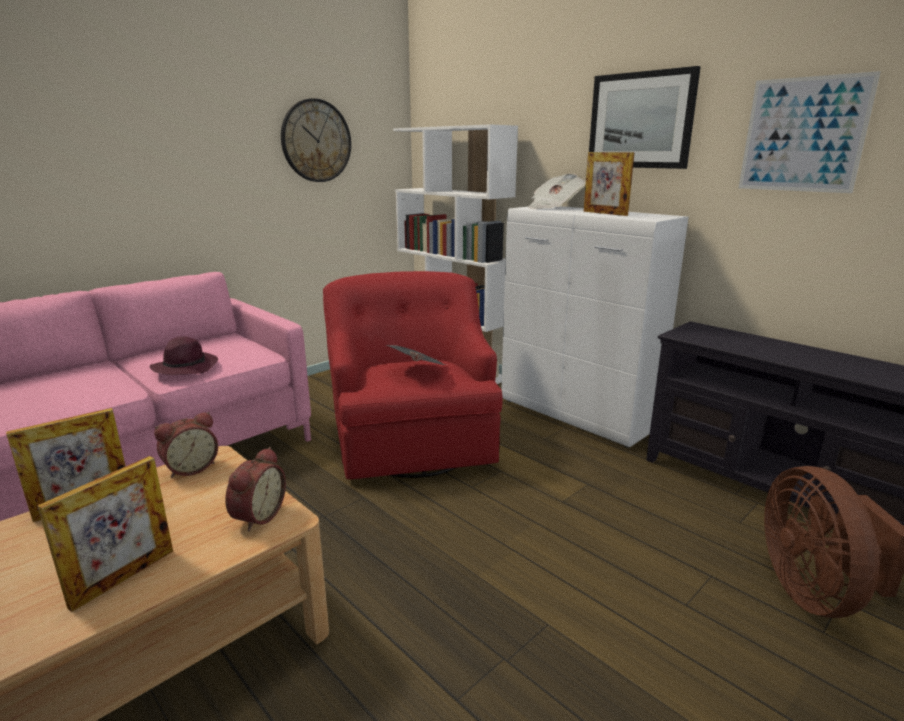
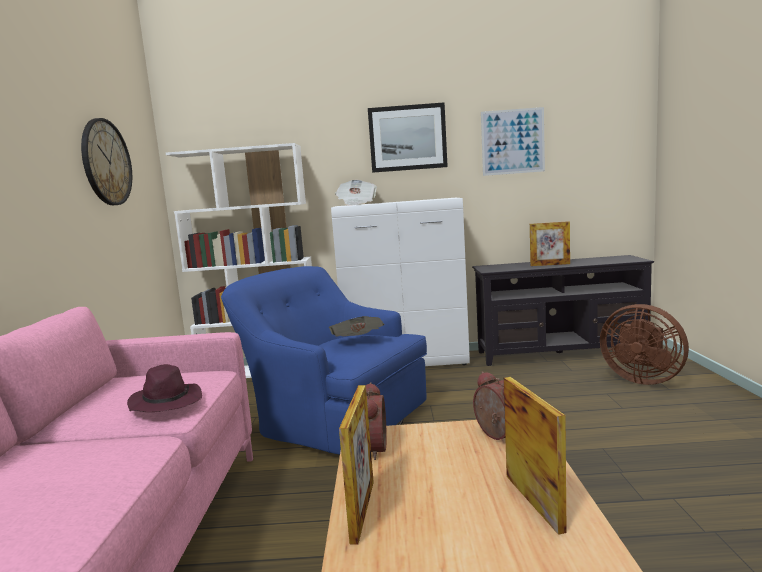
camera: 45 degrees left, 10 degrees down
(412, 438) = (333, 418): red armchair -> blue armchair
(605, 213) = (409, 201): picture frame -> picture frame (550, 264)

